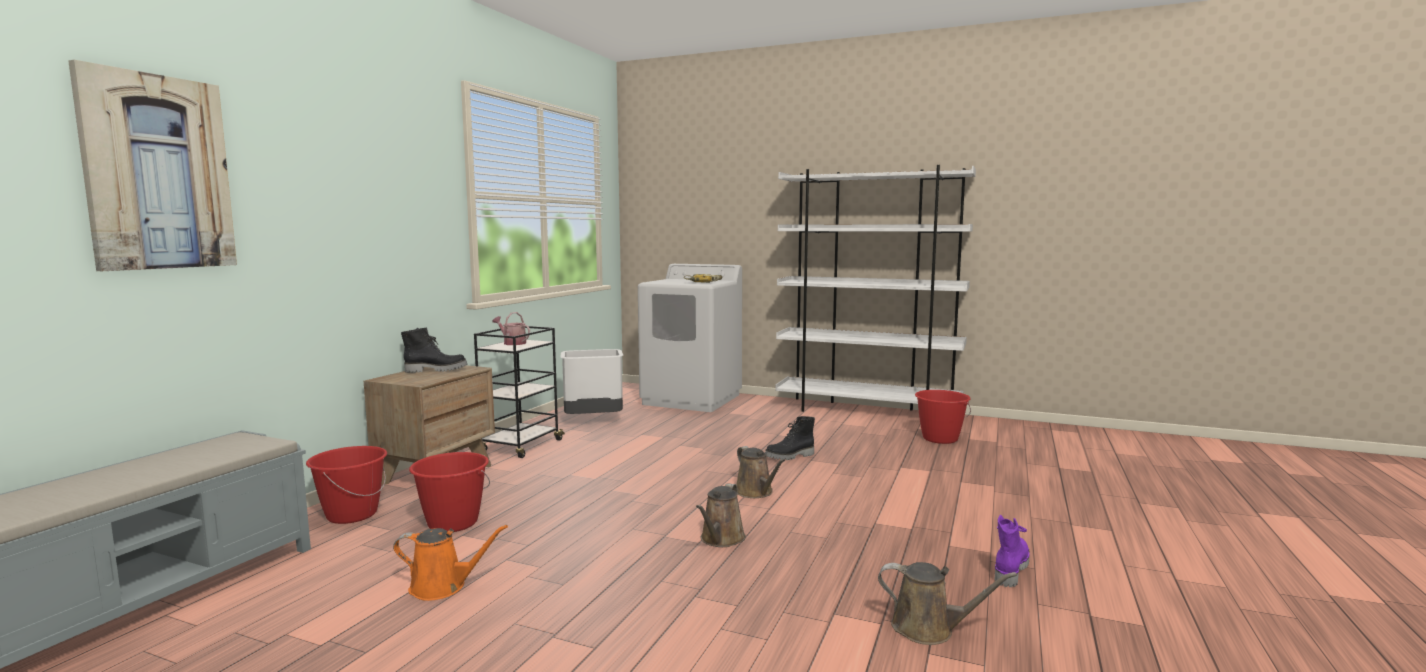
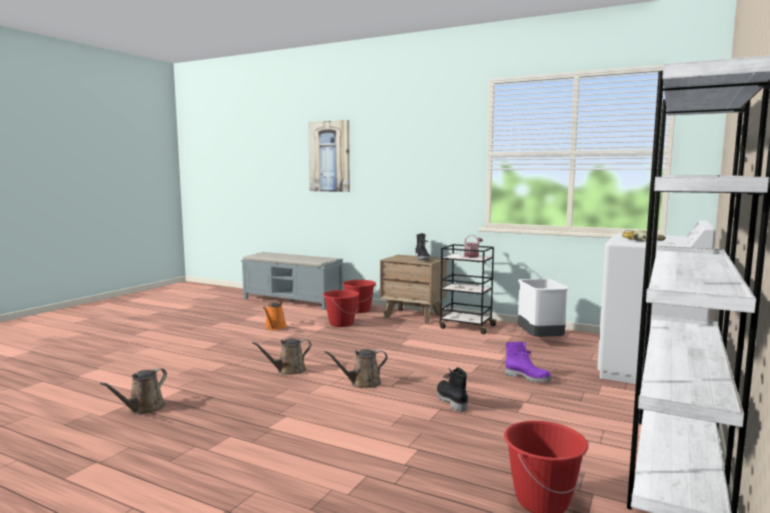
camera: 95 degrees right, 0 degrees up
(721, 539) = (288, 370): brown watering can -> brown watering can turned 60 degrees counterclockwise
(1009, 569) = (177, 450): purple boot -> purple boot (527, 378)

